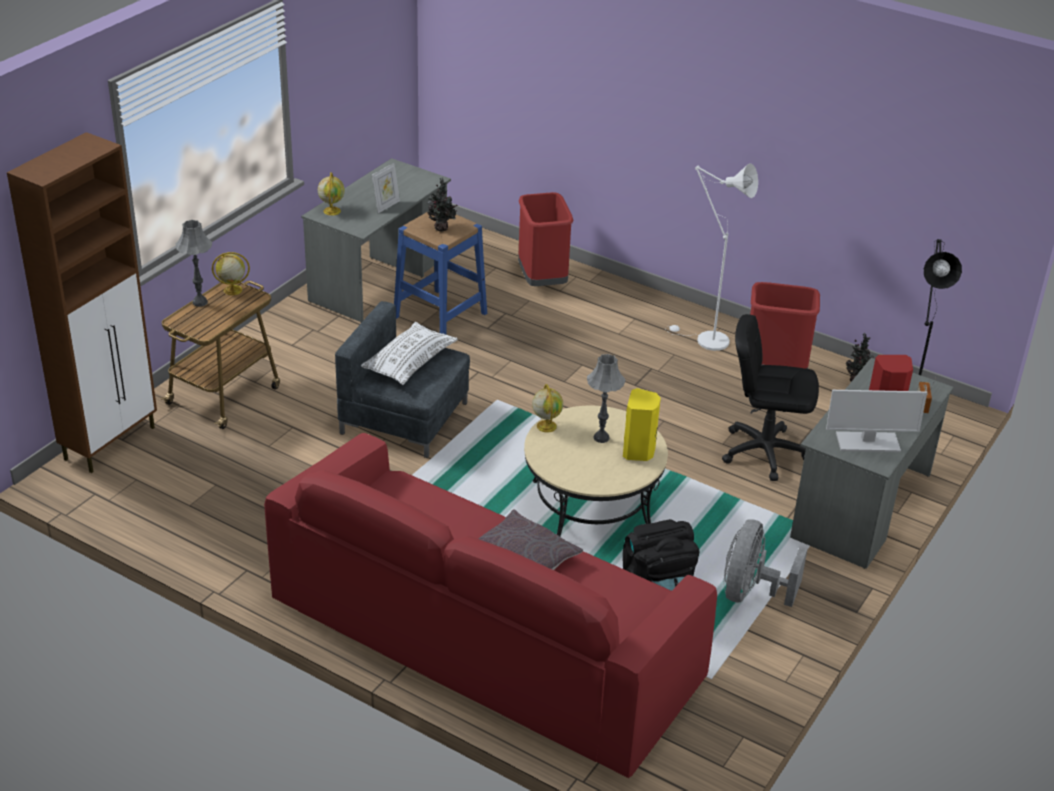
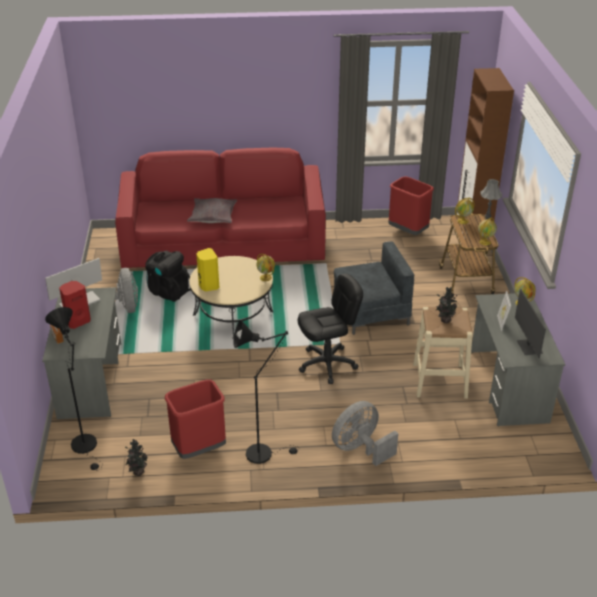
camera: 145 degrees right, 0 degrees up
(203, 327) = (463, 221): none -> globe
(398, 180) = (529, 347): none -> monitor
(409, 362) = (373, 282): white pillow -> none
(440, 315) = (439, 380): blue stool -> beige stool
(541, 281) = (418, 443): red trash can -> red trash can (408, 231)
(601, 438) = (233, 284): grey table lamp -> none
(603, 301) = (360, 448): none -> grey fan
(706, 340) = (264, 452): white floor lamp -> black floor lamp
(764, 452) = (166, 386): black office chair -> black office chair (327, 364)

